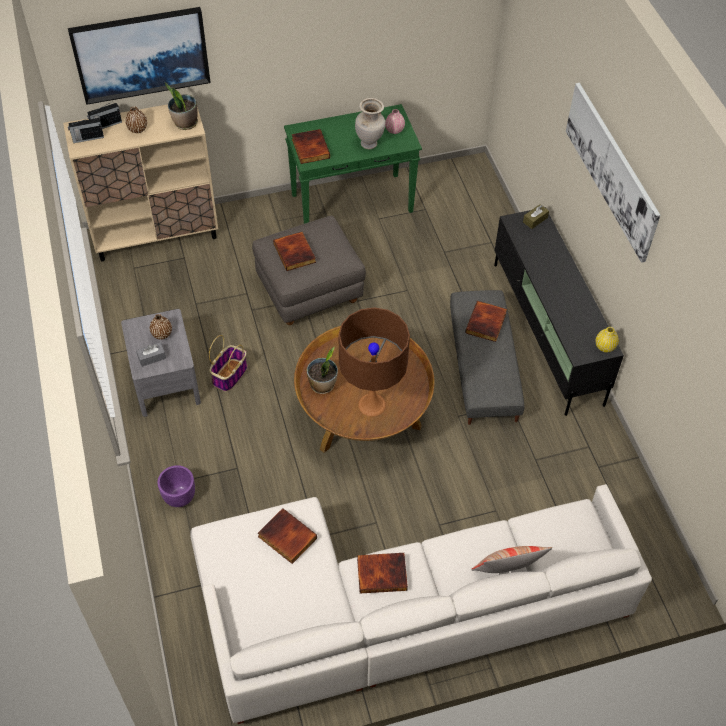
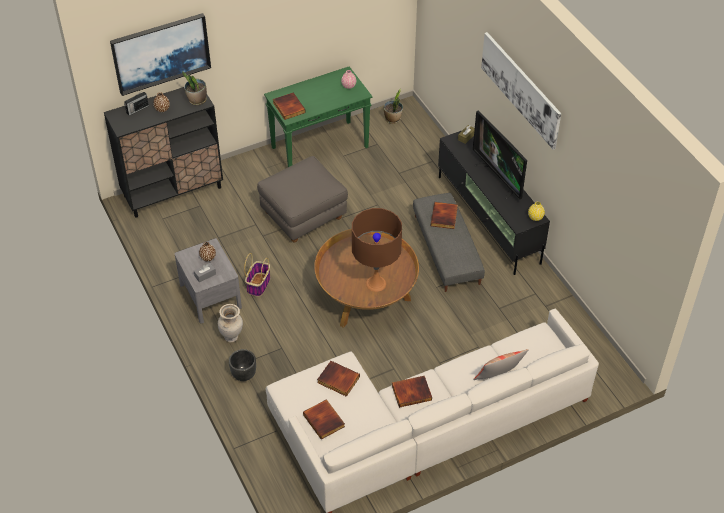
camera: 10 degrees left, 5 degrees down
(87, 138) = (126, 121): radio -> none
(156, 234) = (173, 191): beige cabinet -> black cabinet
(179, 497) = (243, 375): purple planter -> black planter
(295, 253) = (293, 186): book -> book (324, 420)
(322, 385) = (336, 276): potted plant -> potted plant (393, 119)
(369, 144) = (332, 99): beige vase -> beige vase (232, 337)
(567, 283) = (499, 178): none -> television

